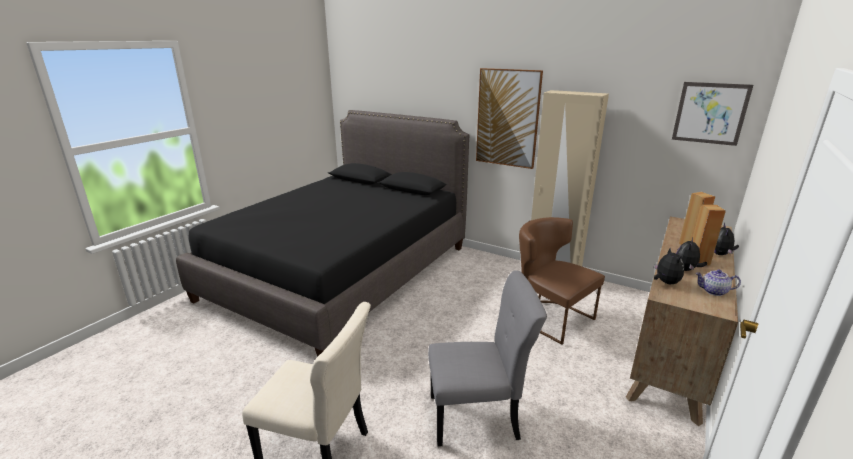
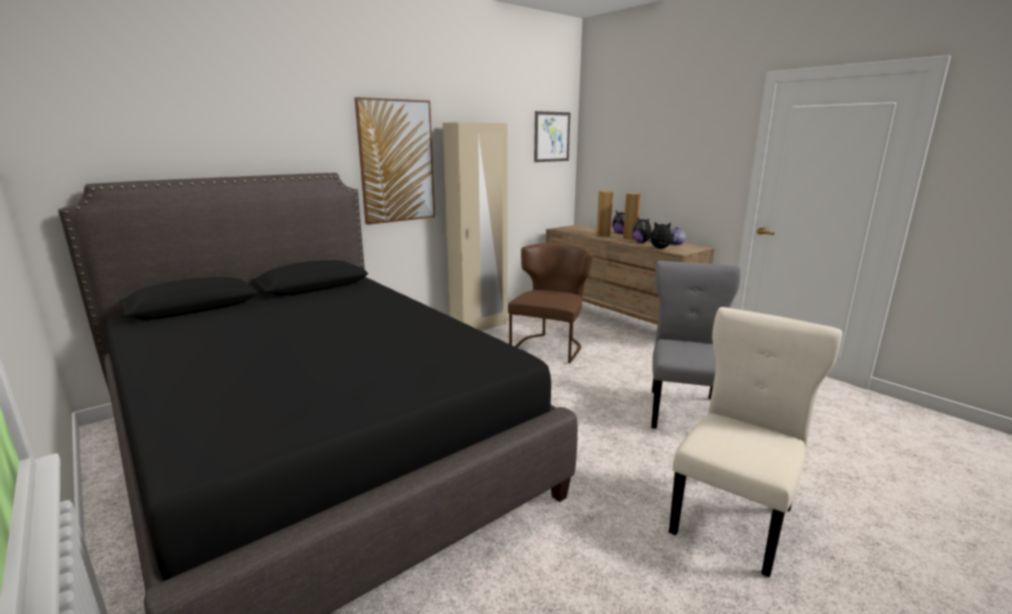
camera: 70 degrees left, 5 degrees down
(550, 317) = (550, 346): brown chair -> brown chair turned 135 degrees clockwise

